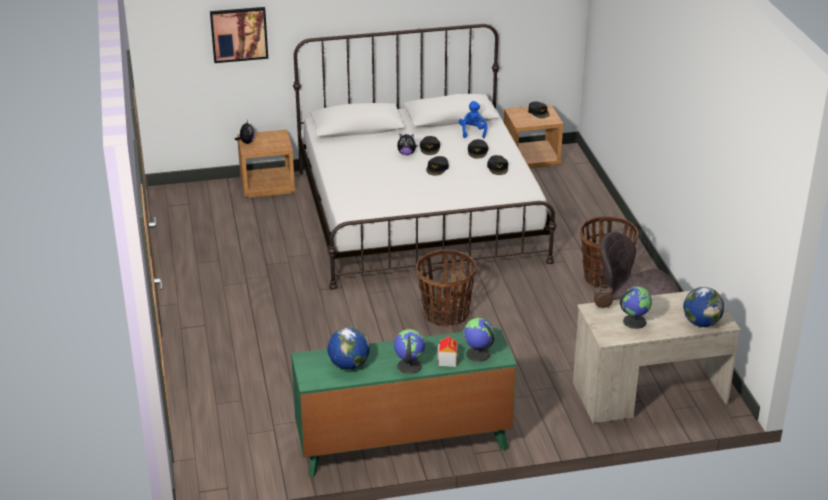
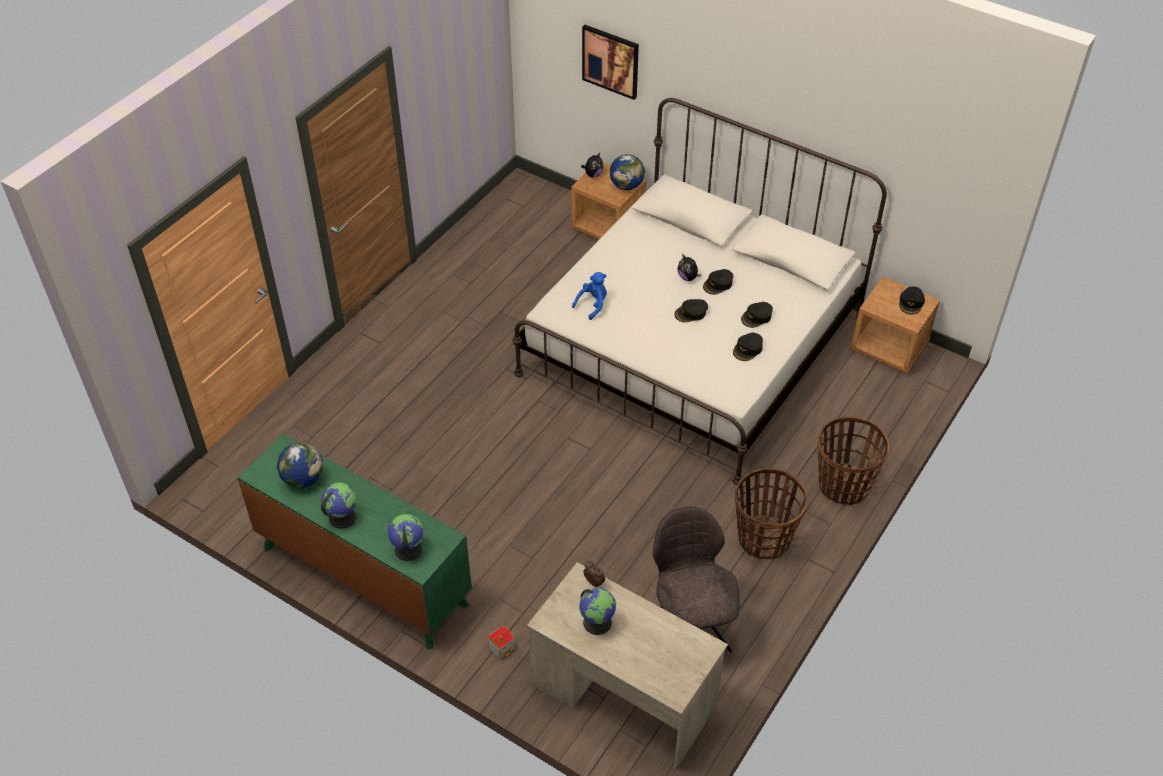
camera: 45 degrees right, 15 degrees up
(445, 314) = (569, 471): basket -> basket (843, 485)
(447, 360) = (377, 536): toy house -> toy house (502, 647)
(472, 132) = (785, 290): blue plush toy -> blue plush toy (592, 305)
(701, 323) = (655, 675): globe -> globe (626, 186)

